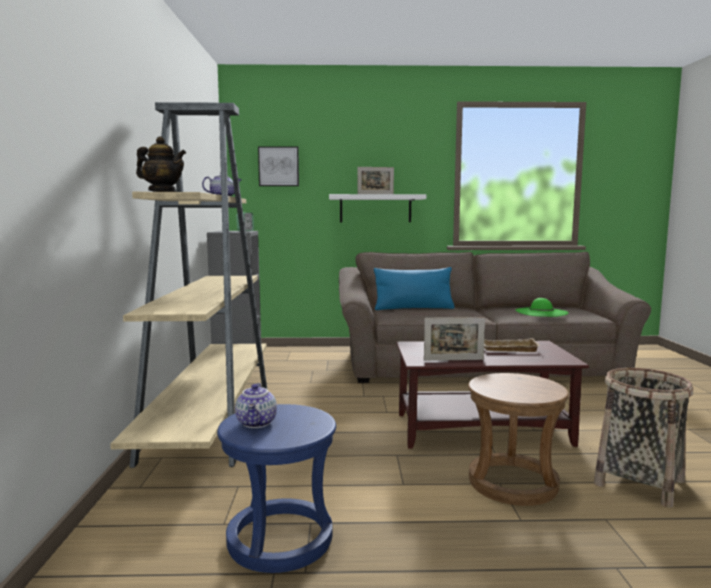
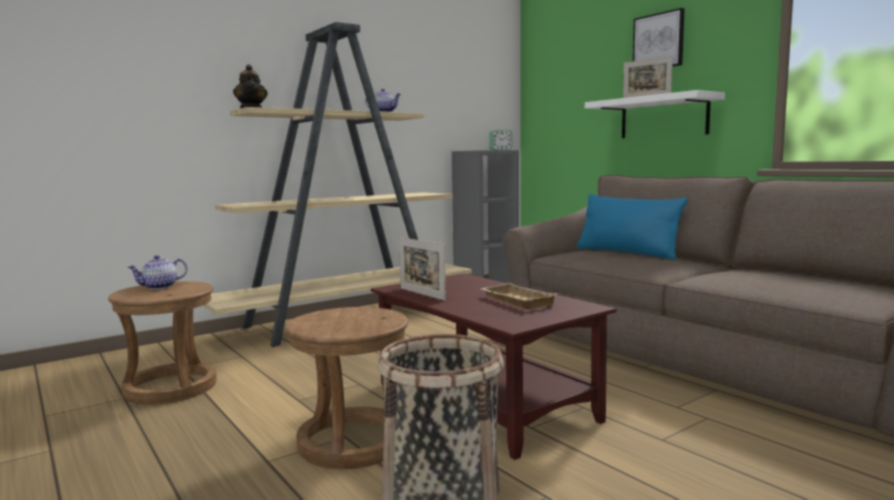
camera: 55 degrees right, 0 degrees up
(278, 166) = (565, 75): picture -> picture (658, 41)
(279, 539) = (170, 387): blue stool -> brown stool
(541, 312) = (781, 282): green hat -> none

